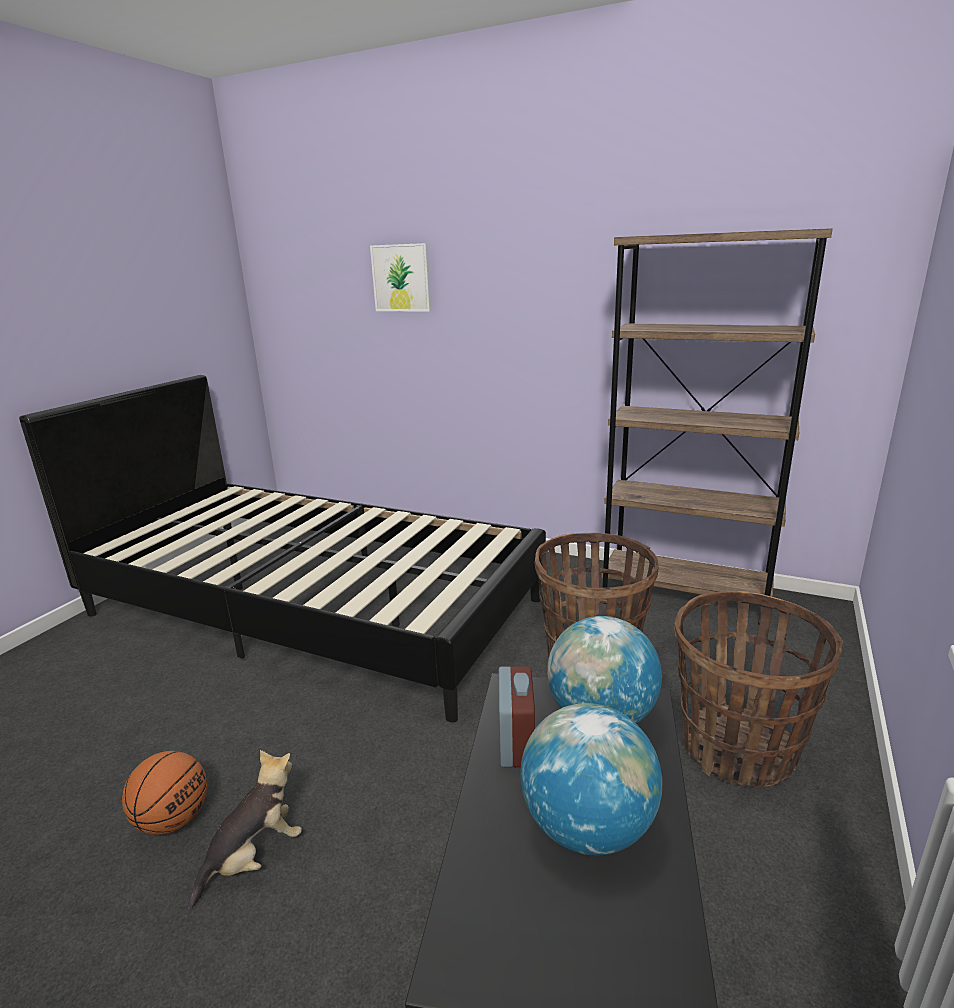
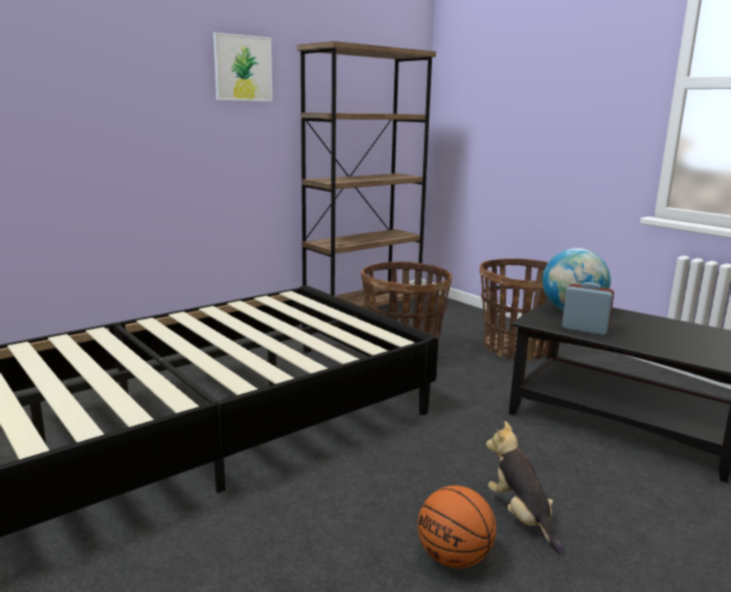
camera: 65 degrees left, 5 degrees down
(401, 278) = (67, 61): picture -> picture (243, 68)
(587, 827) = (653, 329): globe -> none

